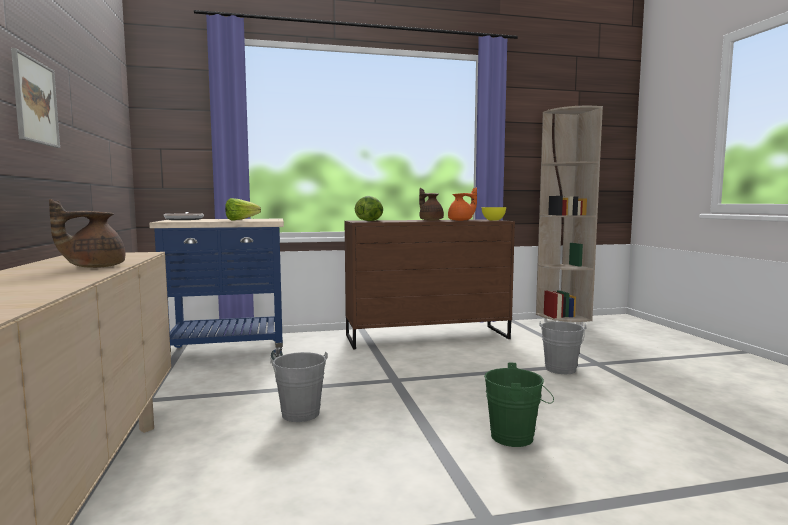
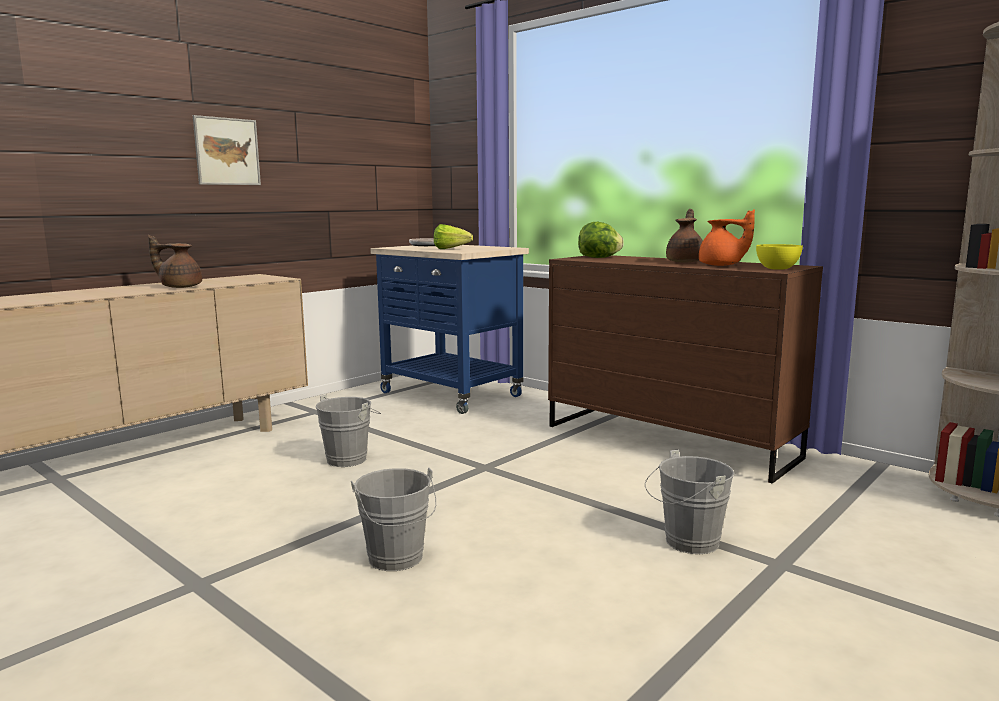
camera: 55 degrees right, 5 degrees up
(517, 437) = (397, 560): green bucket -> grey bucket

